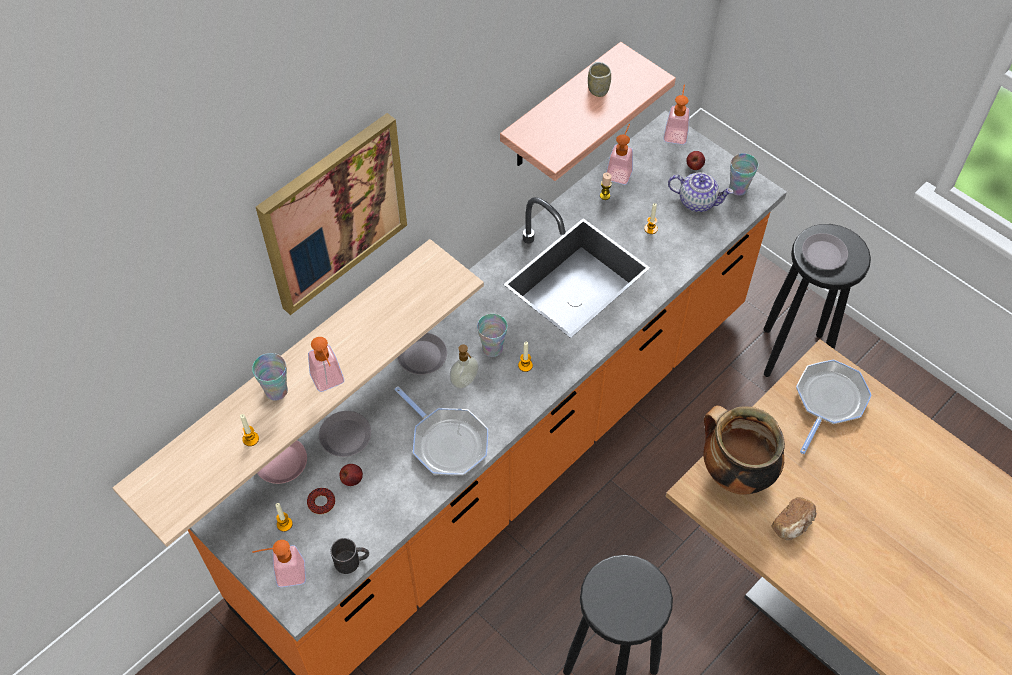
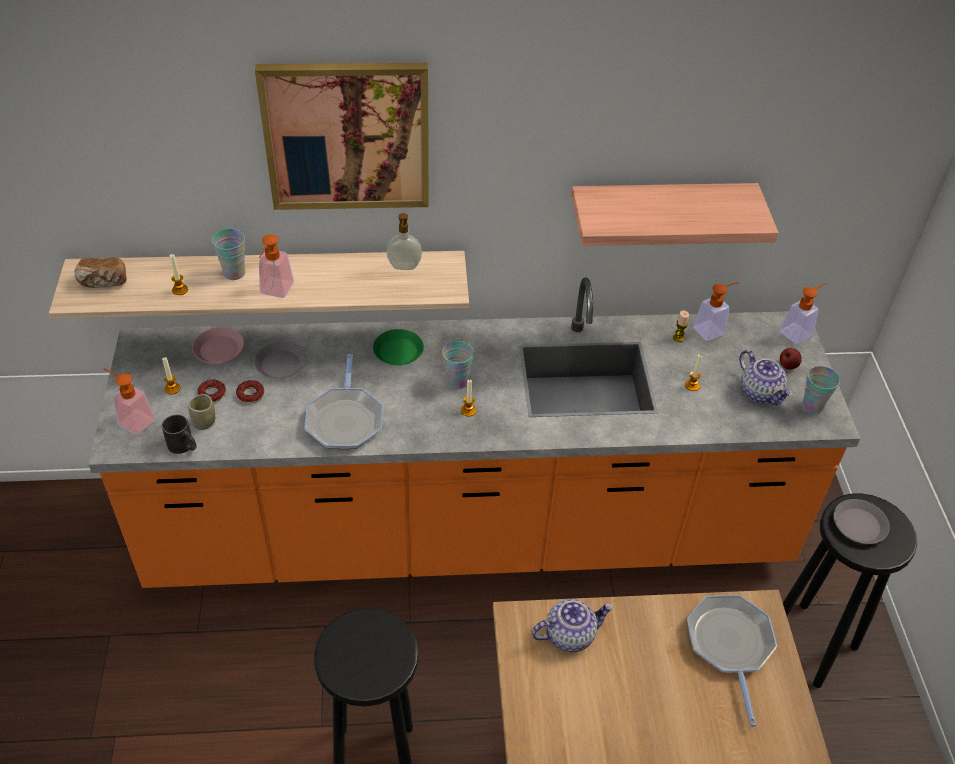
camera: 40 degrees right, 10 degrees down
(352, 479) = (250, 394): apple -> donut
(422, 357) = (398, 351): grey plate -> green plate
(465, 382) = (409, 389): soap dispenser -> soap dispenser (404, 267)
(598, 90) = (694, 203): cup -> cup (204, 422)
(734, 474) = (570, 634): cooking pot -> teapot
(793, 524) = (578, 718): bread -> bread (103, 282)
(829, 400) = (730, 645): frying pan -> frying pan turned 75 degrees counterclockwise

